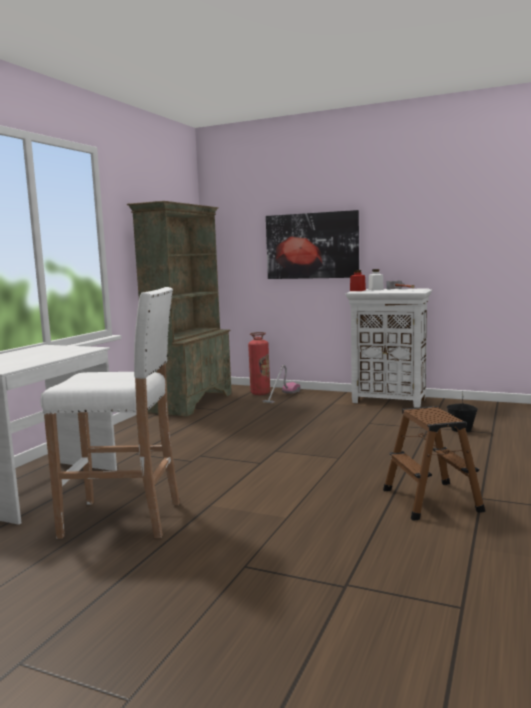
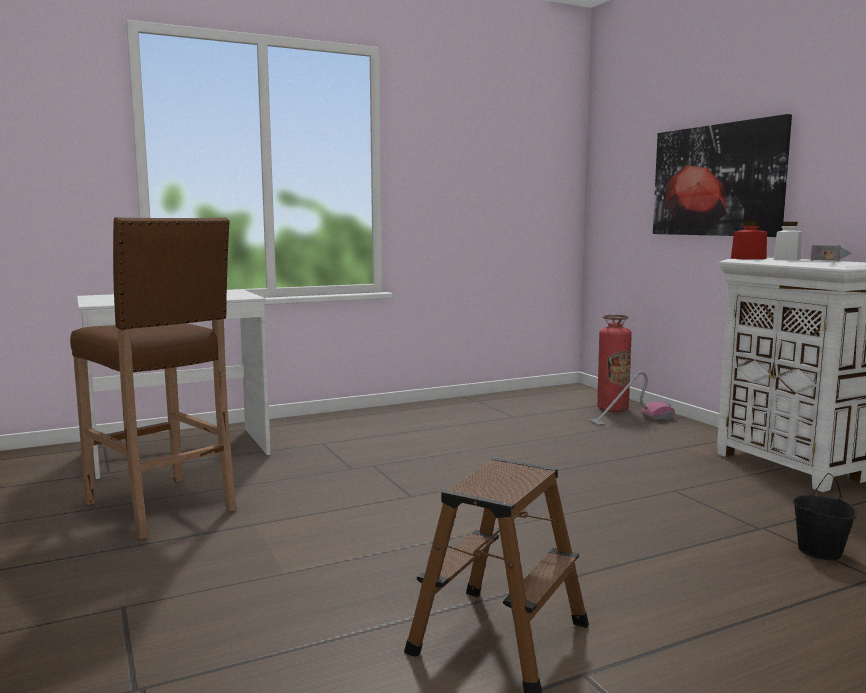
camera: 40 degrees right, 0 degrees up
(124, 519) = (162, 507): white stool -> brown stool
(191, 402) = (503, 401): green bookcase -> none

